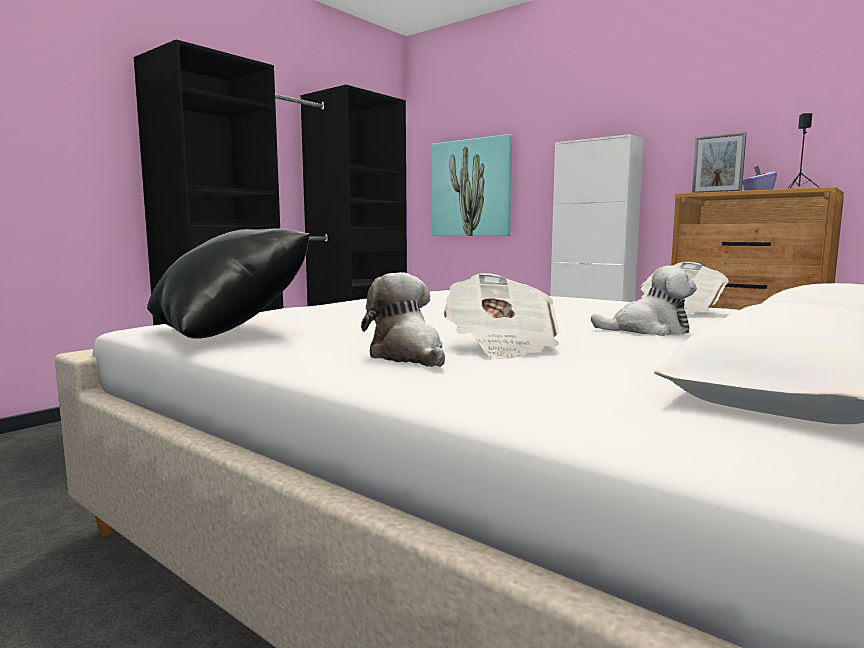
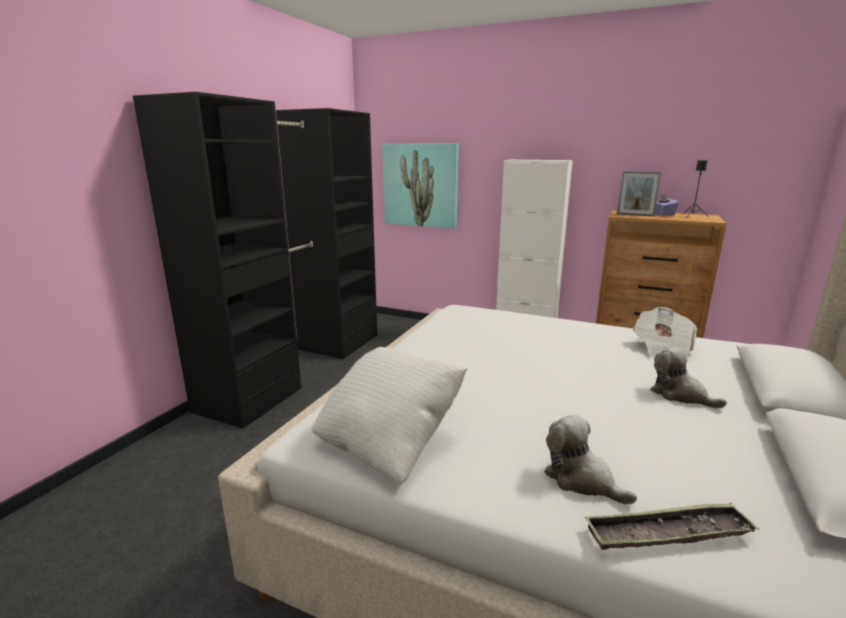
camera: 15 degrees left, 10 degrees up
(230, 332) = (389, 442): black pillow -> white pillow
(453, 383) = (667, 534): none -> tray
(501, 346) = (622, 446): newspaper -> none
(648, 330) = (680, 395): plush toy -> plush toy turned 120 degrees counterclockwise

